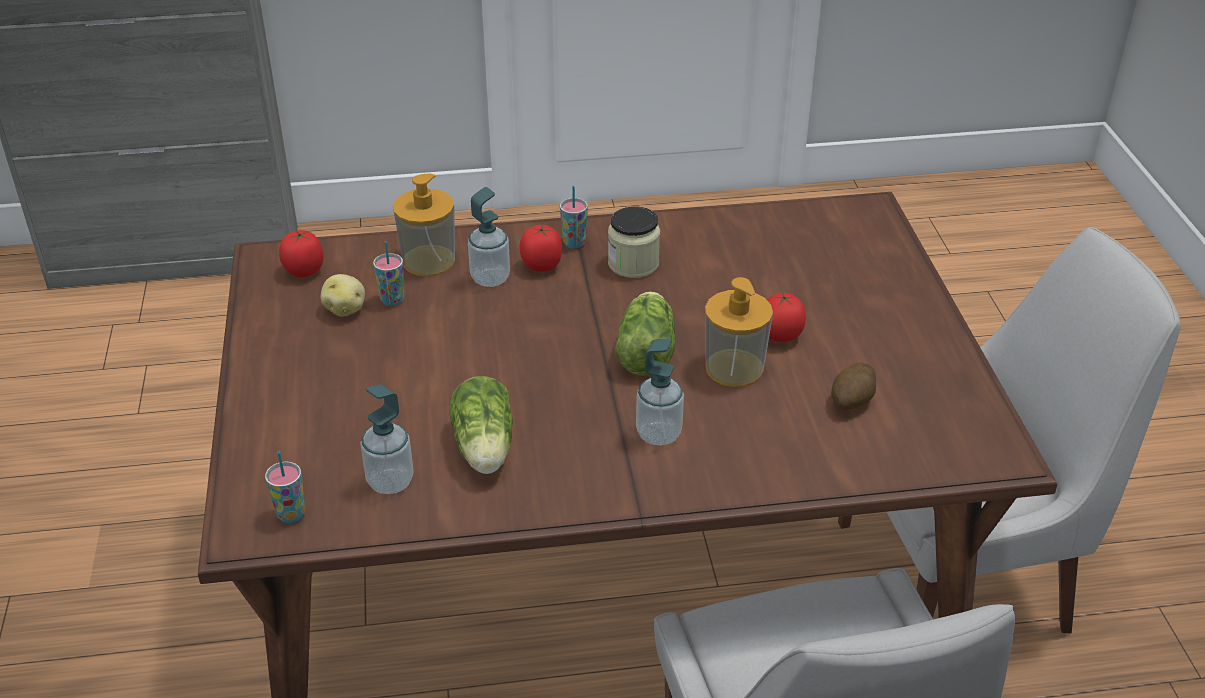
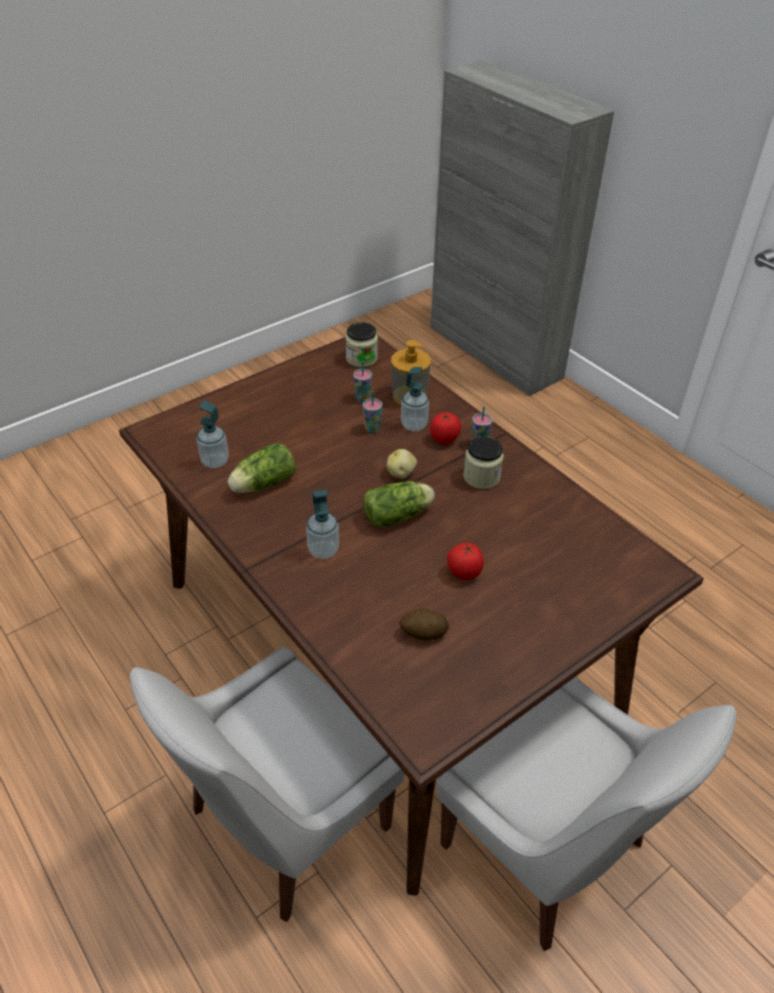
camera: 60 degrees right, 5 degrees up
(291, 514) = (171, 439): cup -> cup (372, 429)
(304, 271) = (361, 358): tomato -> jar
(345, 309) = (341, 386): potato -> potato (401, 473)
(734, 368) = (413, 562): soap dispenser -> none

